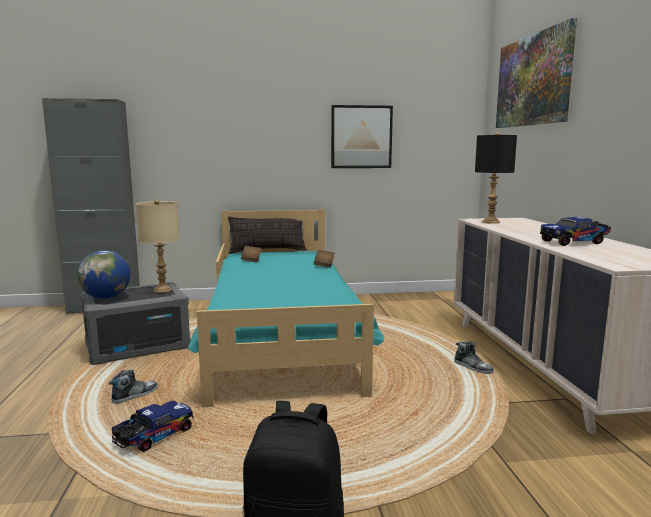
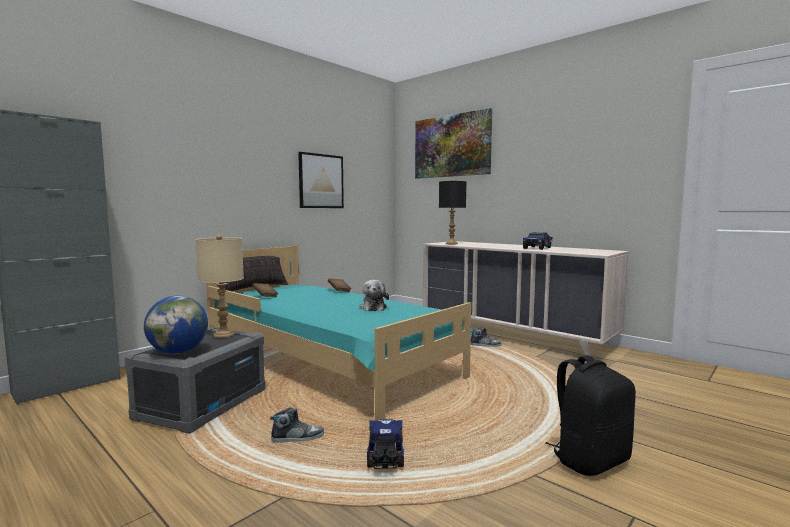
camera: 40 degrees left, 5 degrees down
(135, 395) = (297, 438): shoe -> shoe turned 75 degrees clockwise
(297, 289) = (373, 307): none -> plush toy

